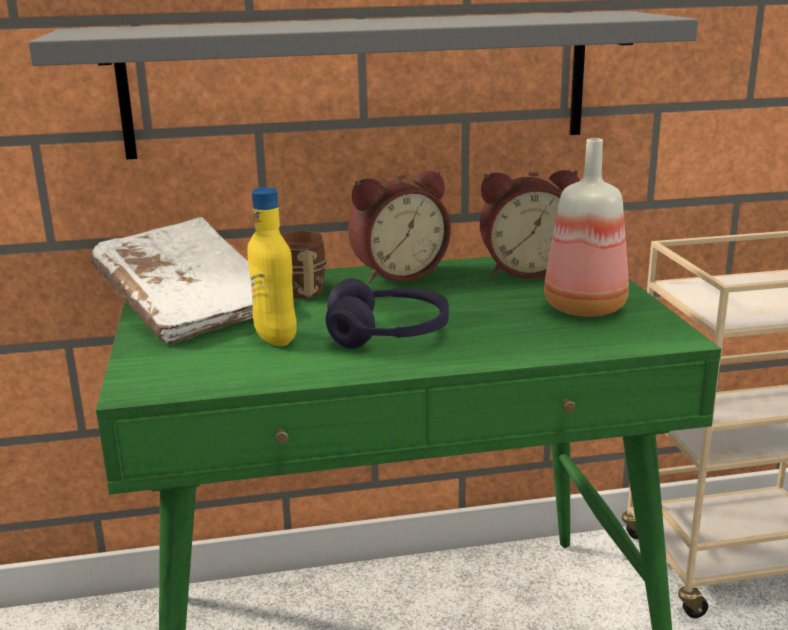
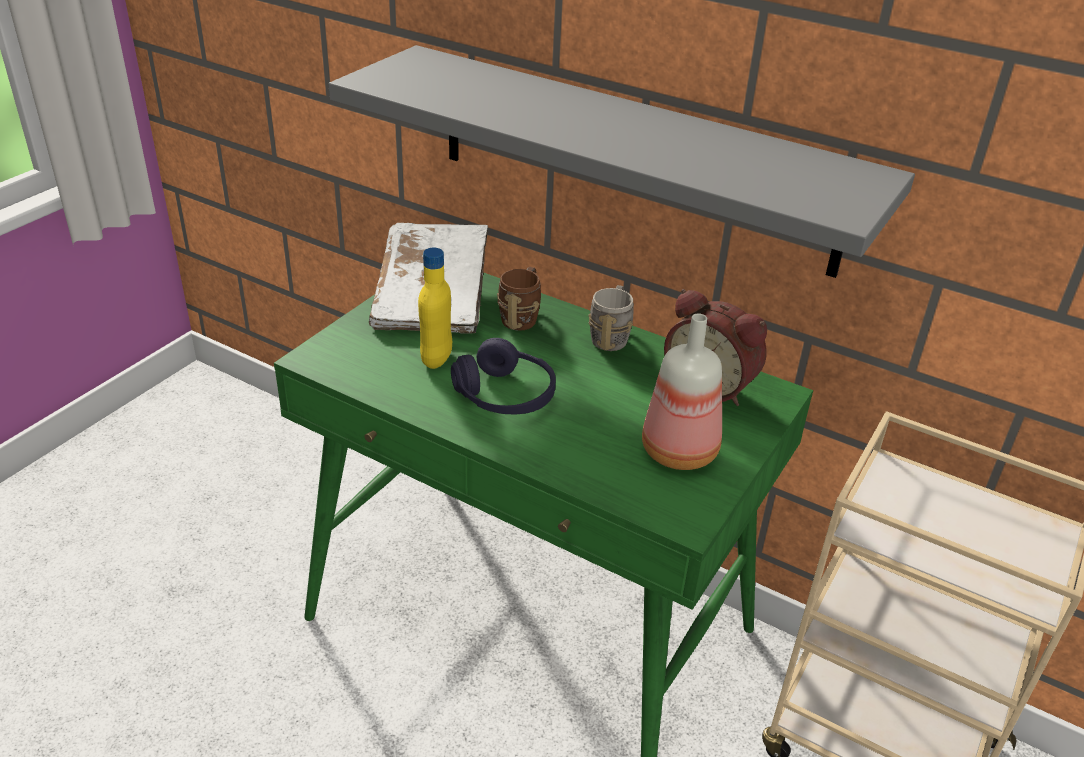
camera: 40 degrees right, 15 degrees up
(397, 273) = (611, 336): alarm clock -> grey mug

